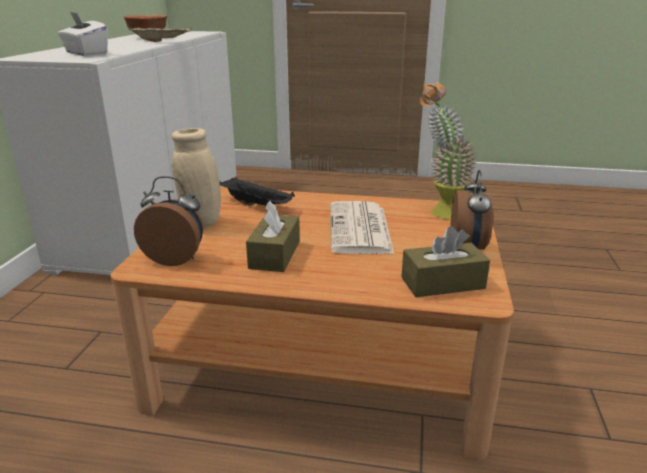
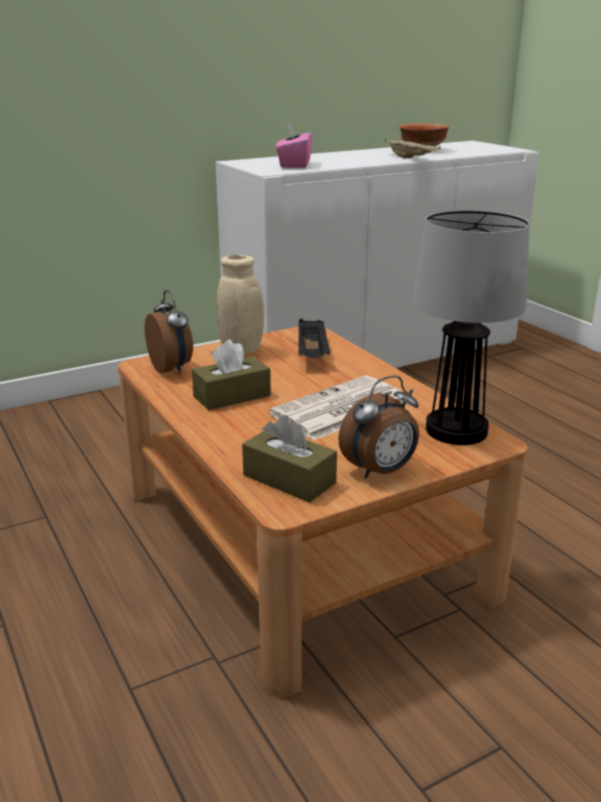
camera: 50 degrees right, 0 degrees up
(86, 53) = (294, 165): white tissue box -> pink tissue box
(439, 211) = (457, 429): potted plant -> table lamp

